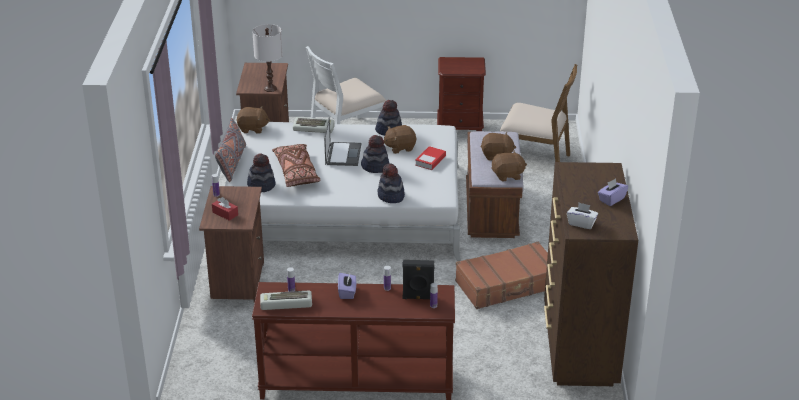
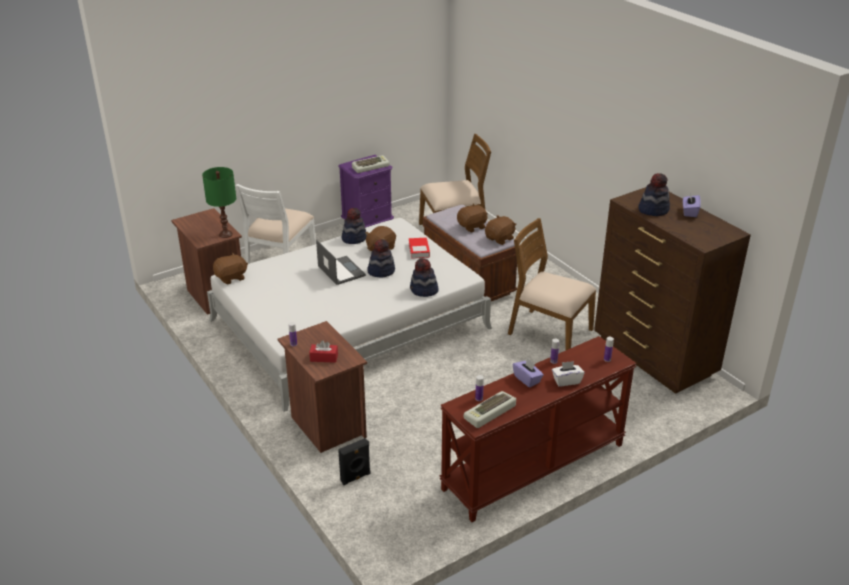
camera: 35 degrees left, 0 degrees up
(232, 164) = (248, 316): grey pillow -> none
(261, 185) = (299, 324): hat -> hat (653, 210)
(270, 88) = (225, 234): white table lamp -> green table lamp
(296, 172) = (318, 301): brown pillow -> none
(314, 128) = (288, 258): keyboard -> keyboard (370, 166)
(418, 298) = (587, 358): black speaker -> black speaker (356, 478)
(460, 129) = (368, 226): brown nightstand -> purple nightstand
(508, 285) = (549, 332): brown suitcase -> brown chair
(581, 223) = (697, 237): white tissue box -> white tissue box (566, 381)

